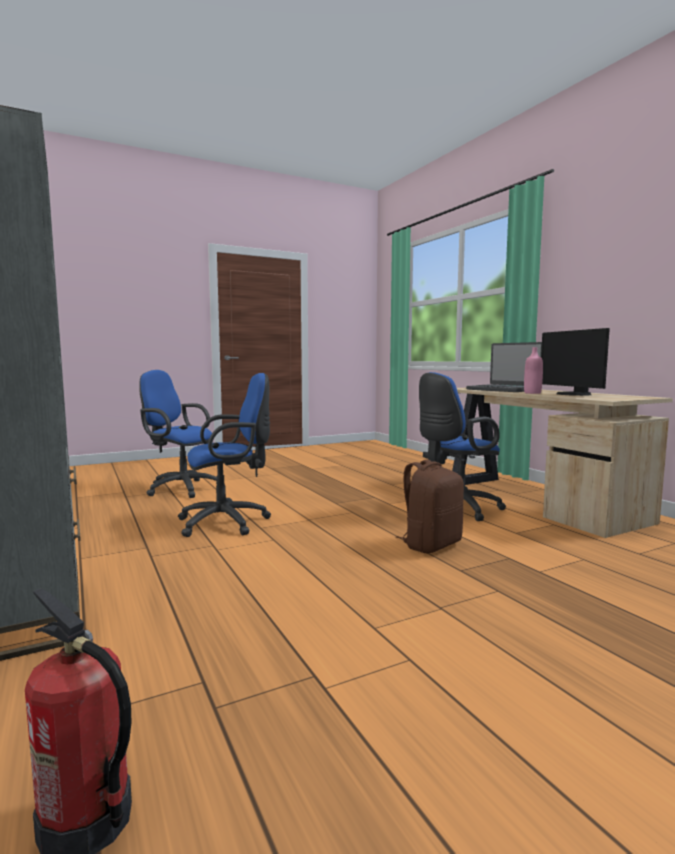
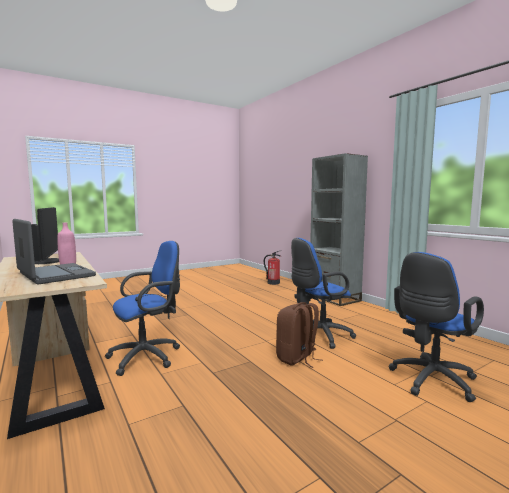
camera: 175 degrees right, 0 degrees up
(180, 488) = (430, 381): blue office chair -> blue office chair turned 120 degrees clockwise
(431, 544) = (192, 325): brown backpack -> brown backpack (297, 358)

